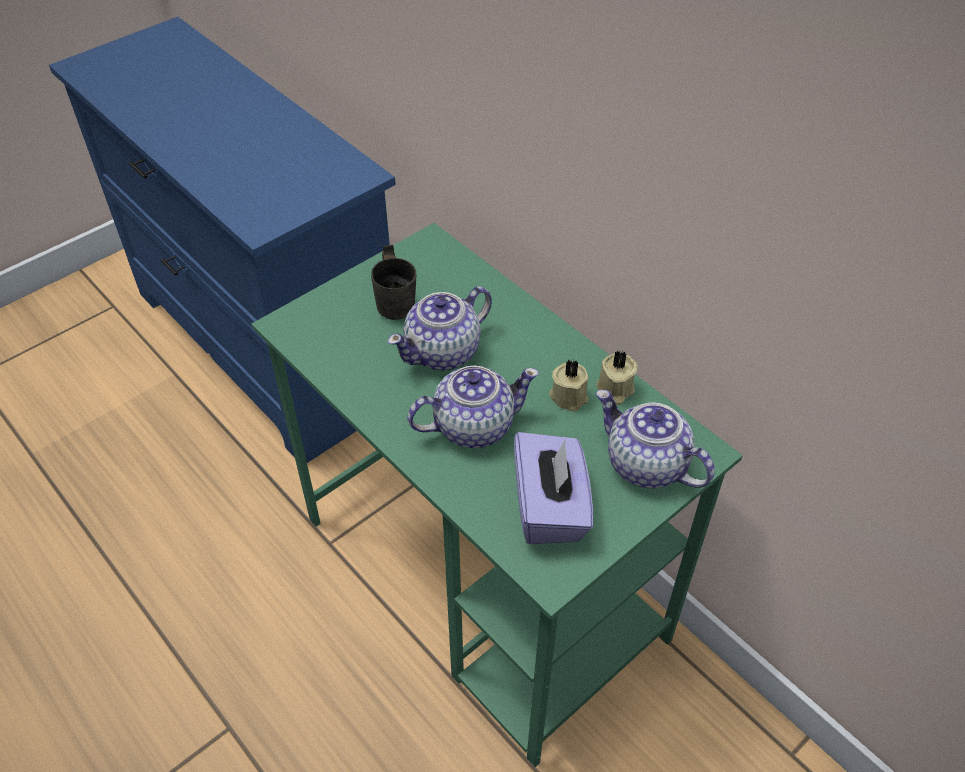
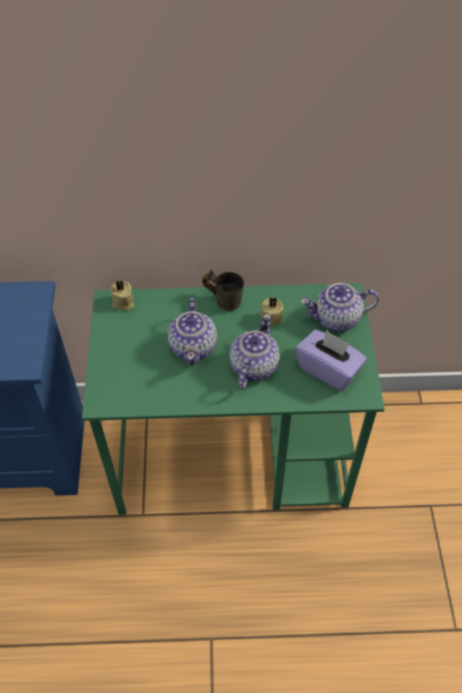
camera: 50 degrees left, 5 degrees up
(399, 301) = (138, 342): grey mug -> grey mug (225, 298)
(614, 390) = (284, 299): beige candle -> beige candle (123, 303)

